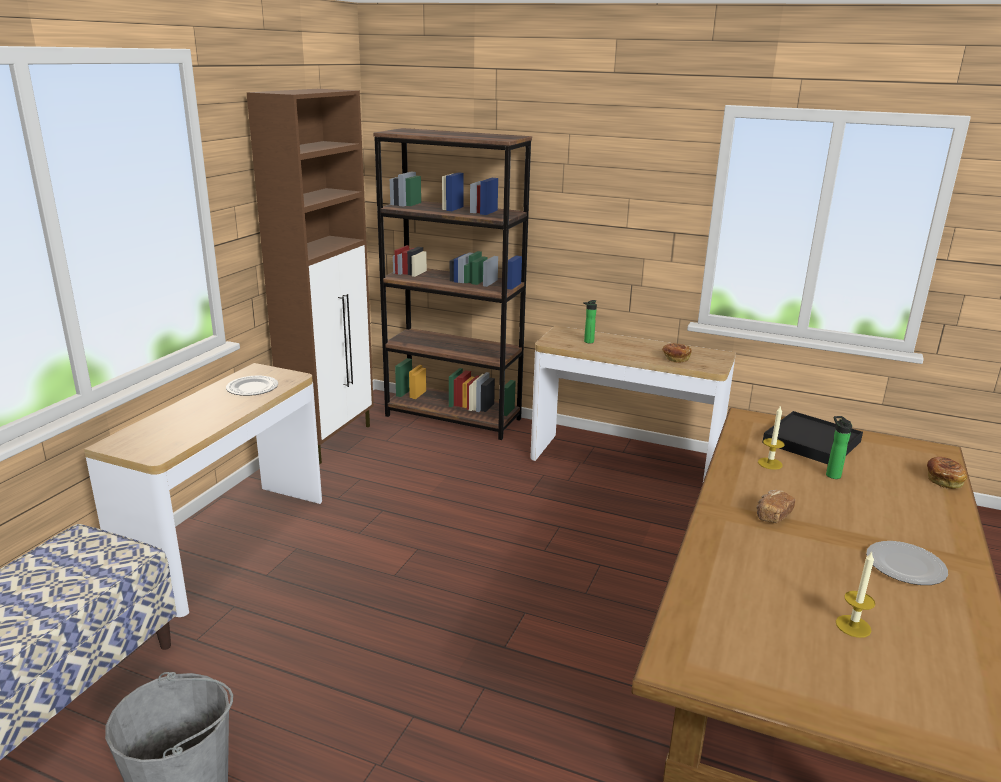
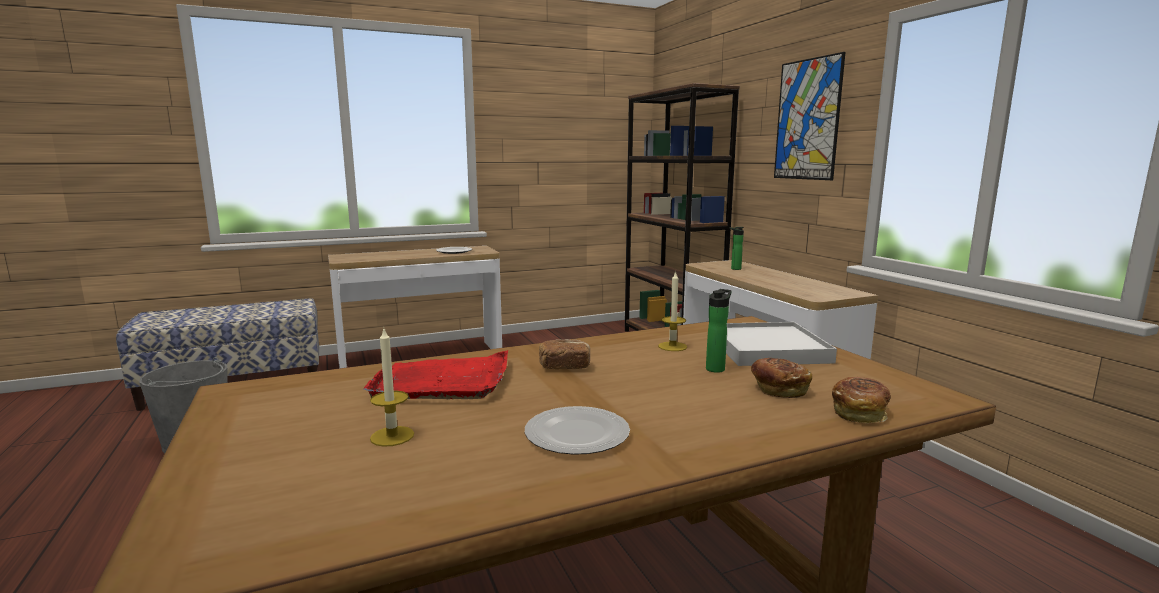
camera: 45 degrees right, 10 degrees down
(331, 440) = (567, 332): brown cabinet -> none
(629, 186) = (807, 120): none -> picture
(675, 359) = (791, 287): bread -> bread (778, 389)
(754, 569) = (443, 381): none -> red tray
(811, 442) = (767, 349): black tray -> white tray

